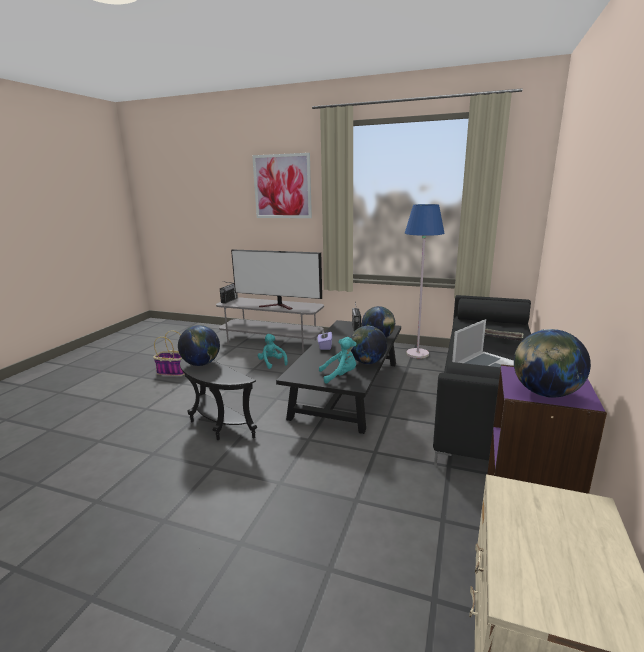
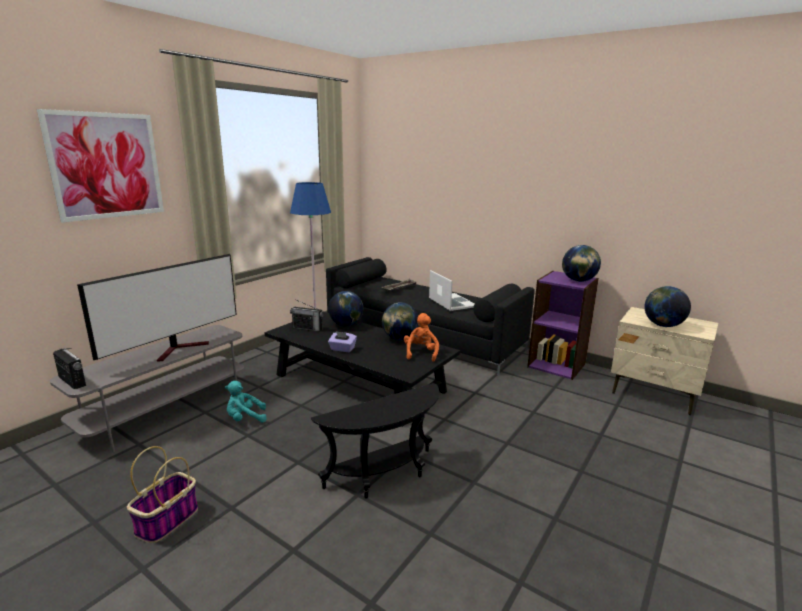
camera: 75 degrees left, 0 degrees up
(201, 364) = (367, 412): globe -> globe (663, 325)
(340, 375) = (421, 353): turquoise plush toy -> orange plush toy

